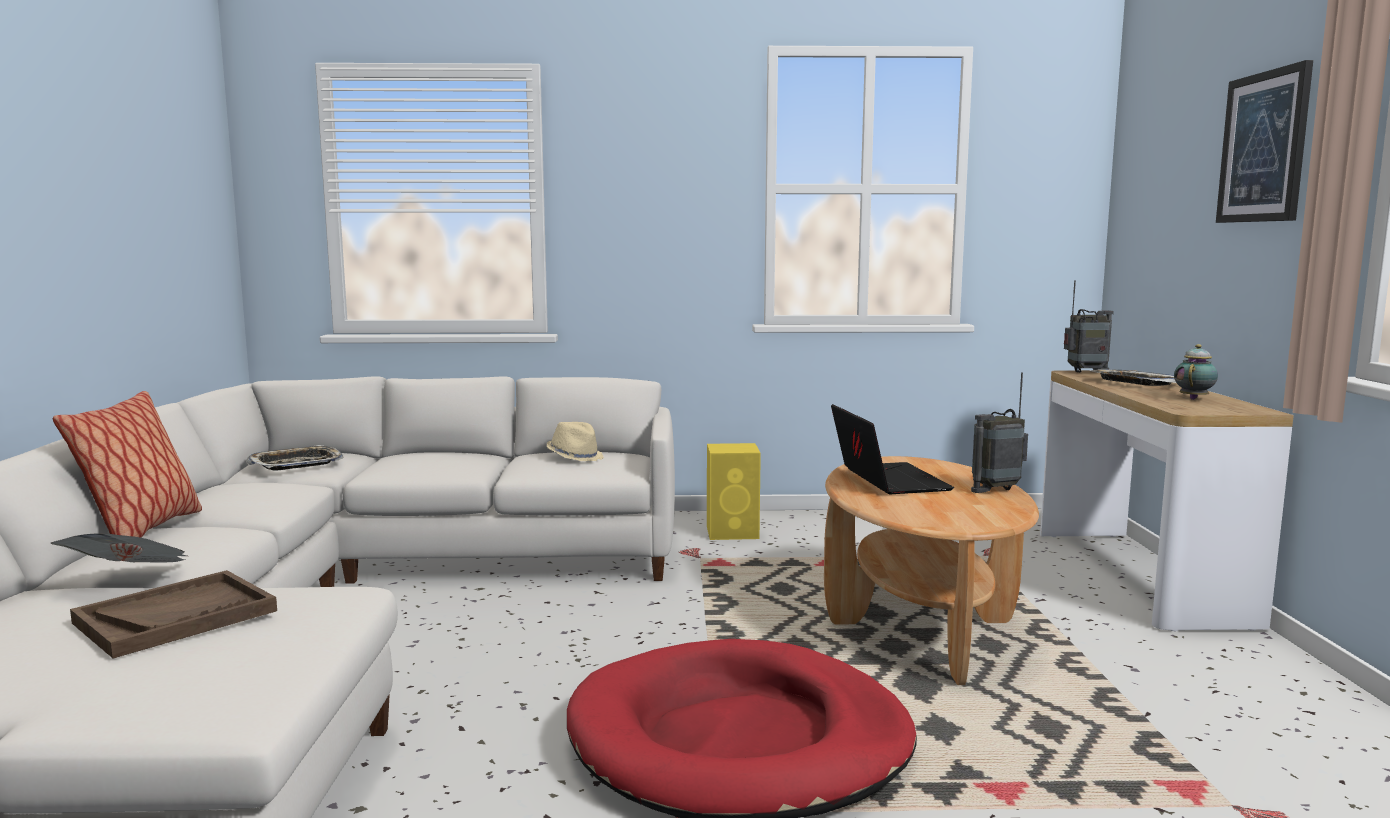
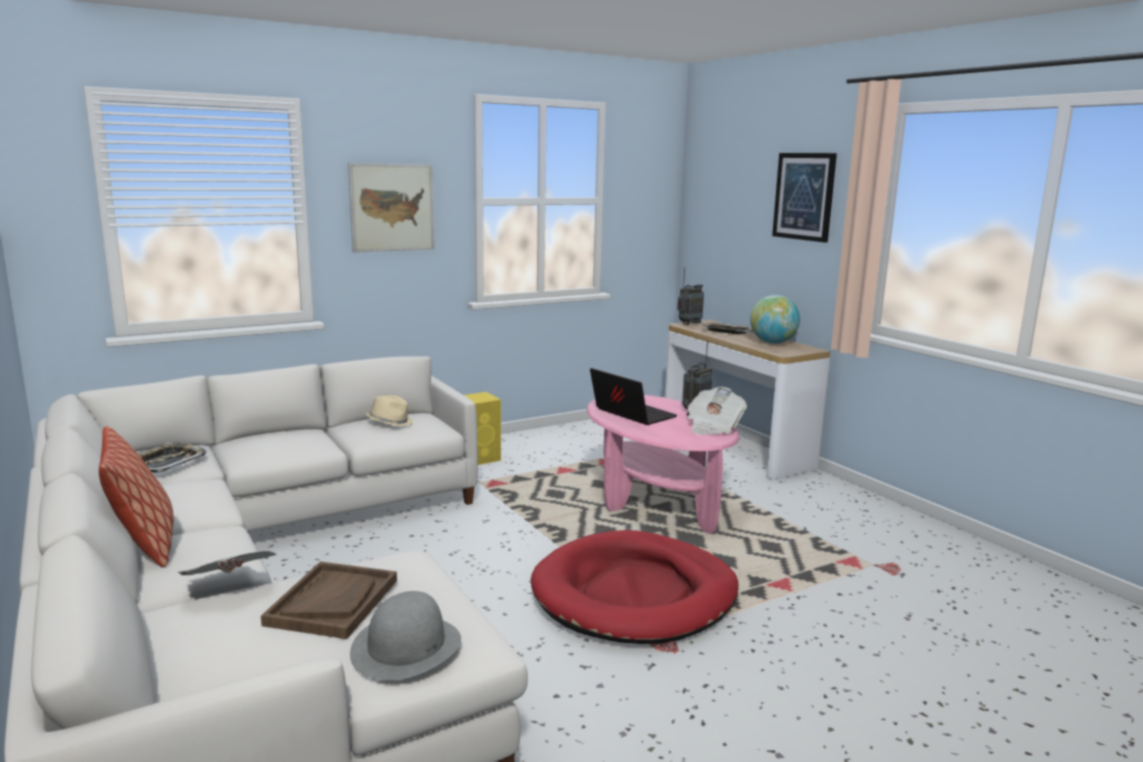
camera: 30 degrees left, 5 degrees up
(152, 684) = (406, 646): none -> grey hat
(650, 195) = (392, 207): none -> picture
(920, 623) = (655, 500): brown coffee table -> pink coffee table
(994, 510) = (713, 427): none -> newspaper
(1194, 398) = (772, 343): teapot -> globe

